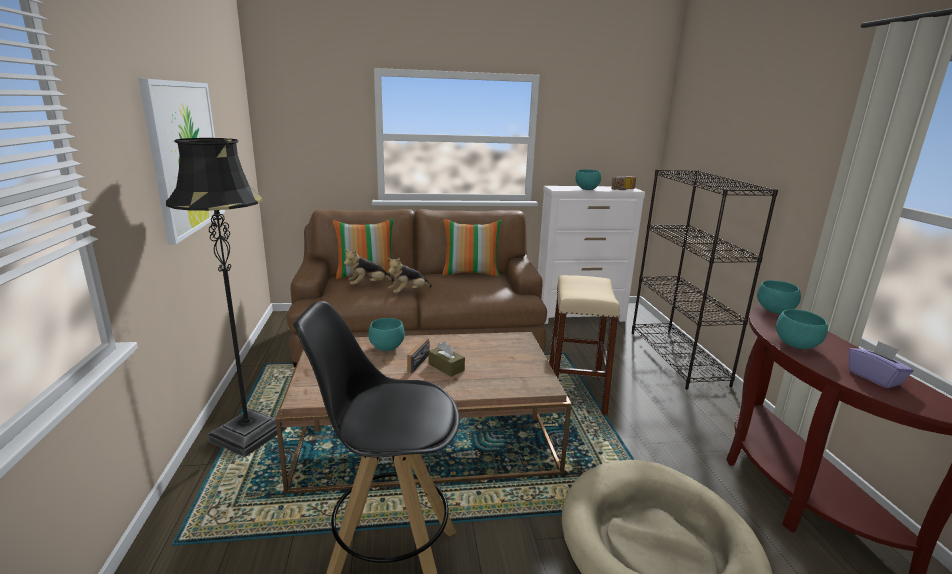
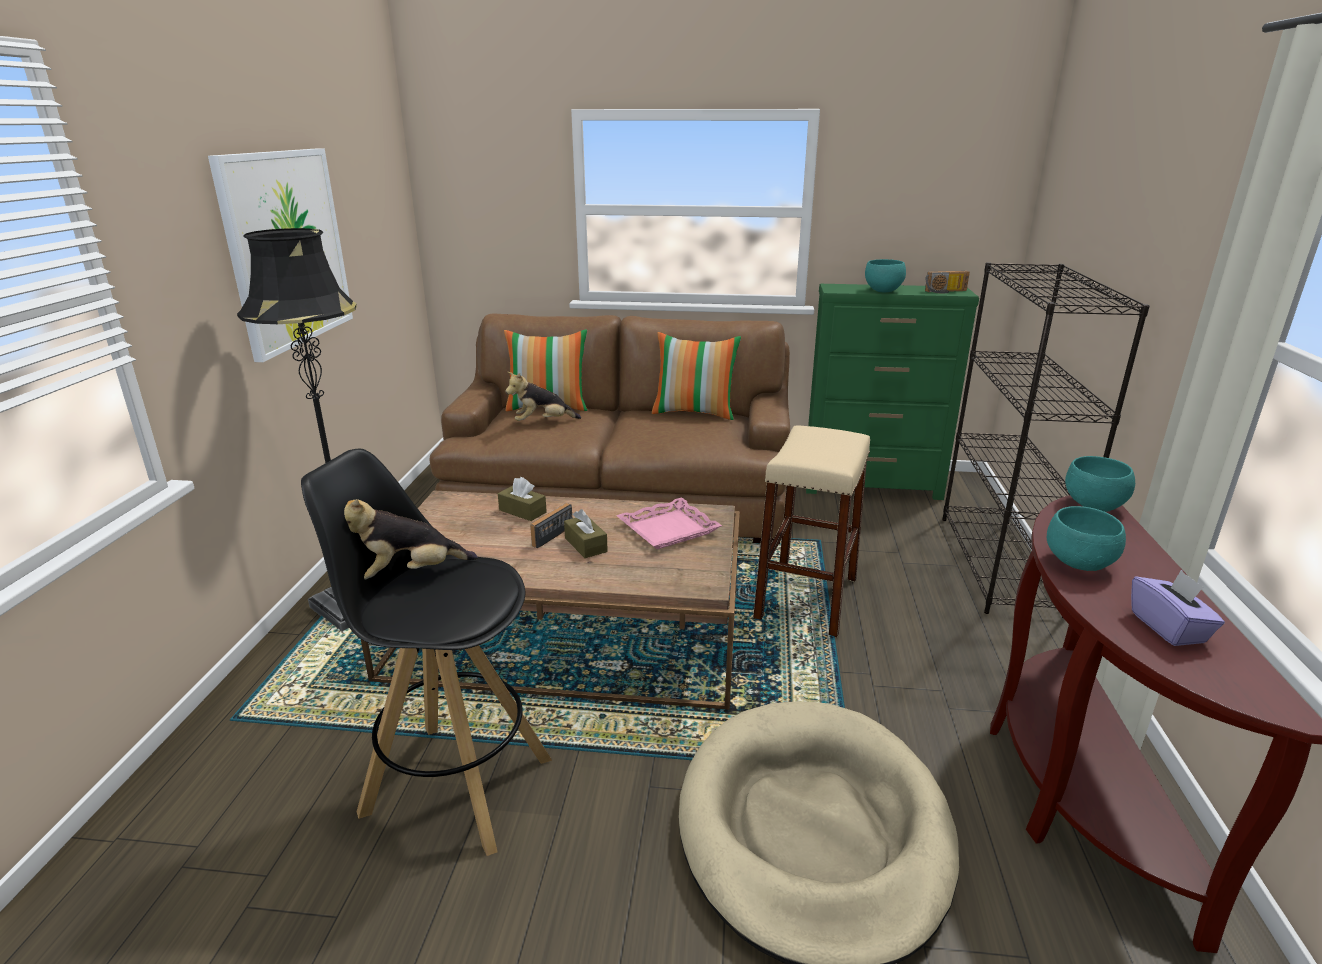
camera: 15 degrees right, 5 degrees up
(386, 348) = (522, 511): turquoise bowl -> brown tissue box
(408, 293) = (592, 436): plush toy -> plush toy (408, 574)
(498, 351) = (668, 530): none -> pink tray
(580, 316) = (872, 487): white dresser -> green dresser

